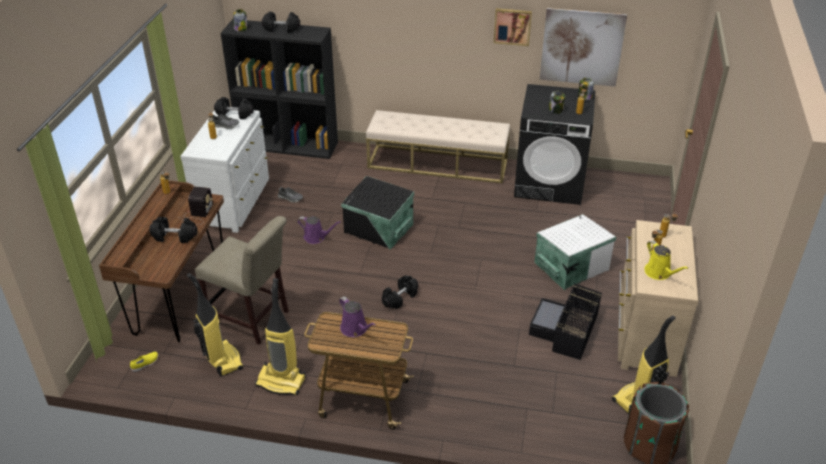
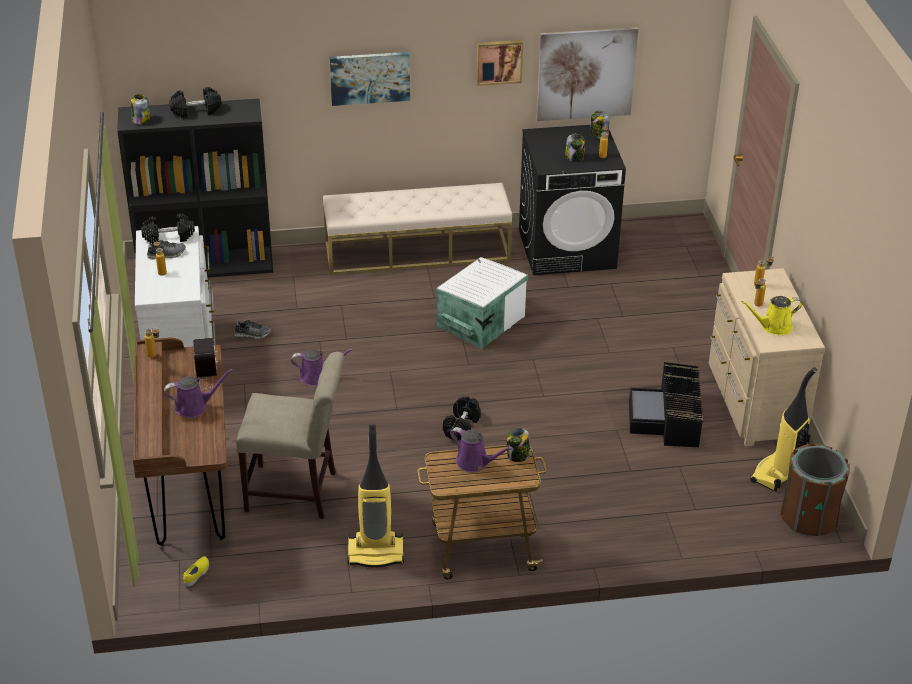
camera: 20 degrees left, 0 degrees up
(175, 236) = (194, 407): black dumbbell -> purple watering can
(222, 359) = (289, 546): vacuum cleaner -> none
(379, 229) = (389, 350): black storage box -> none
(393, 331) = (518, 455): none -> jar
(412, 24) = (370, 77): none -> picture
(570, 266) = (638, 345): white storage box -> white storage box (479, 321)
(659, 273) = (773, 327): yellow watering can -> yellow watering can turned 120 degrees clockwise

